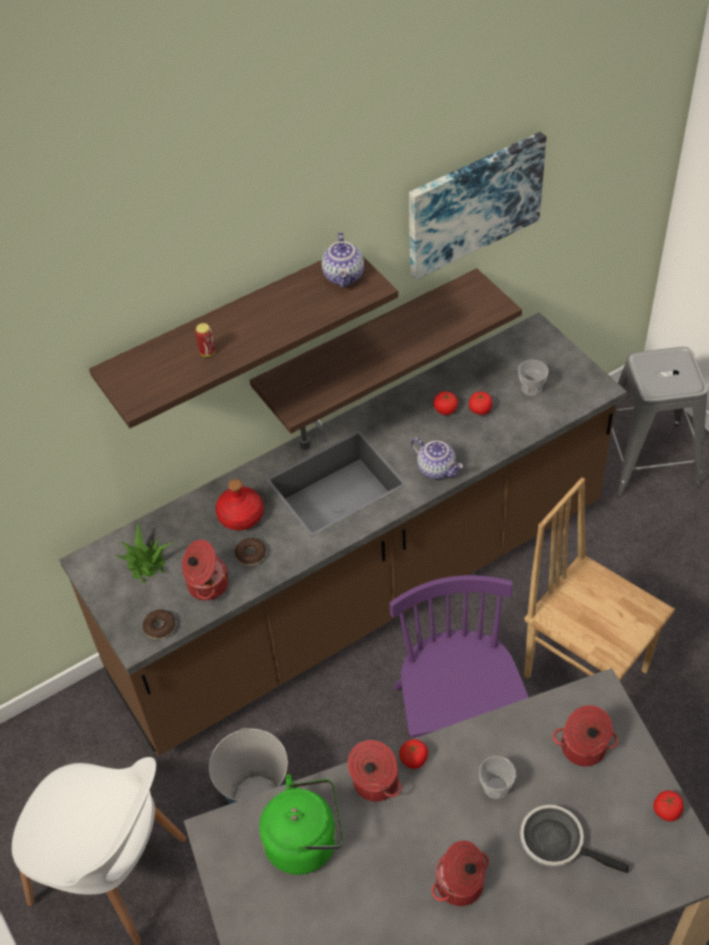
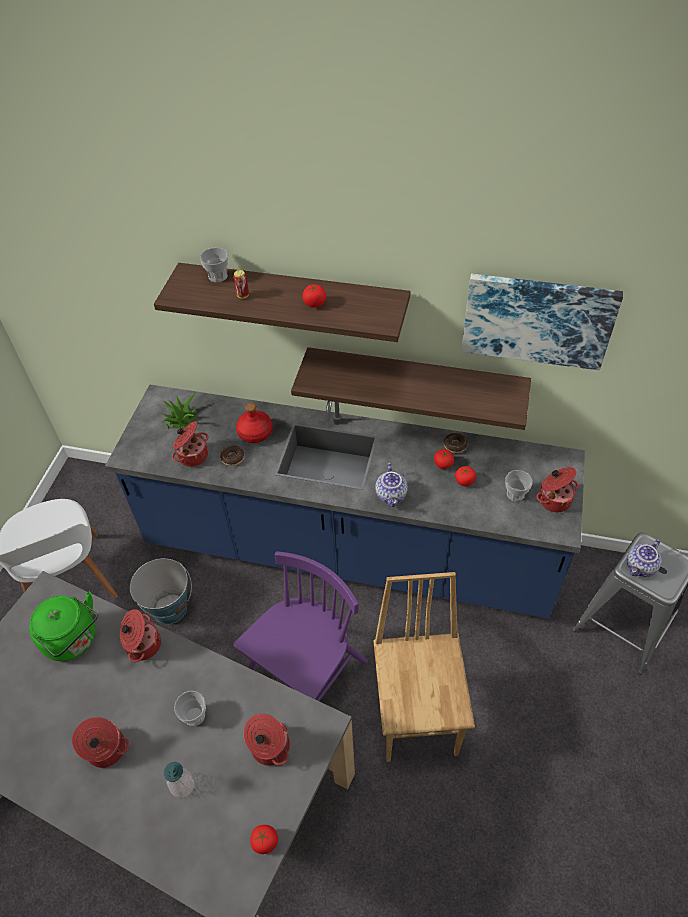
camera: 45 degrees right, 0 degrees up
(153, 353) = (218, 276): none -> cup
(160, 627) = (144, 458): donut -> donut (455, 445)
(344, 276) = (378, 305): teapot -> teapot (641, 567)
(363, 593) = (348, 551): brown counter -> blue counter
(414, 759) = (177, 653): tomato -> tomato (315, 303)
(557, 842) = (182, 785): frying pan -> soap dispenser
(564, 369) = (554, 499): none -> cooking pot

